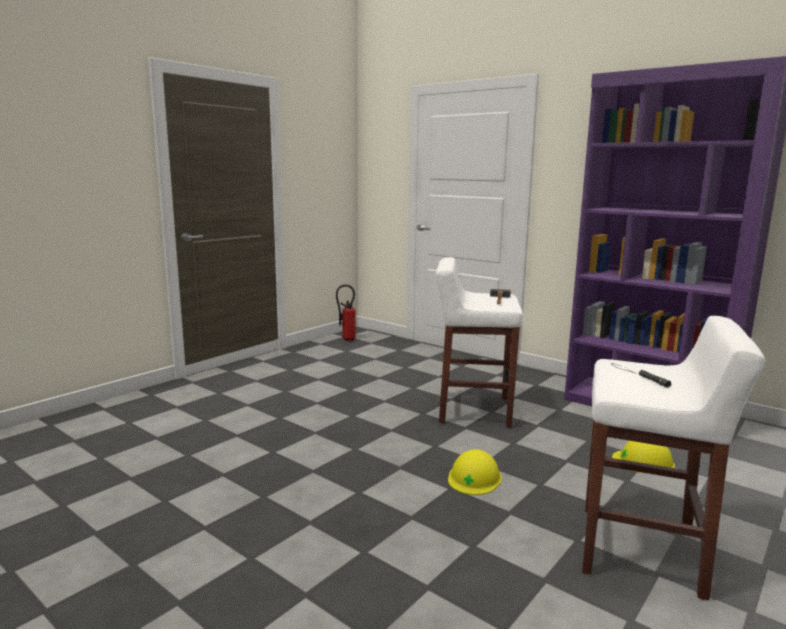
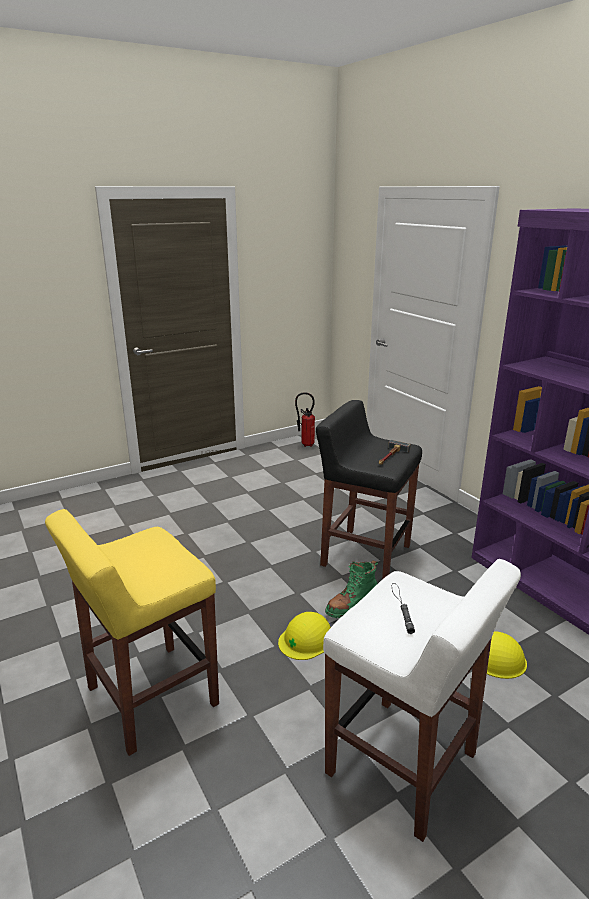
camera: 20 degrees right, 10 degrees up
(355, 554) = (150, 697): none -> yellow stool
(472, 410) = (364, 555): white stool -> black stool
(492, 446) = (351, 604): none -> green boot

